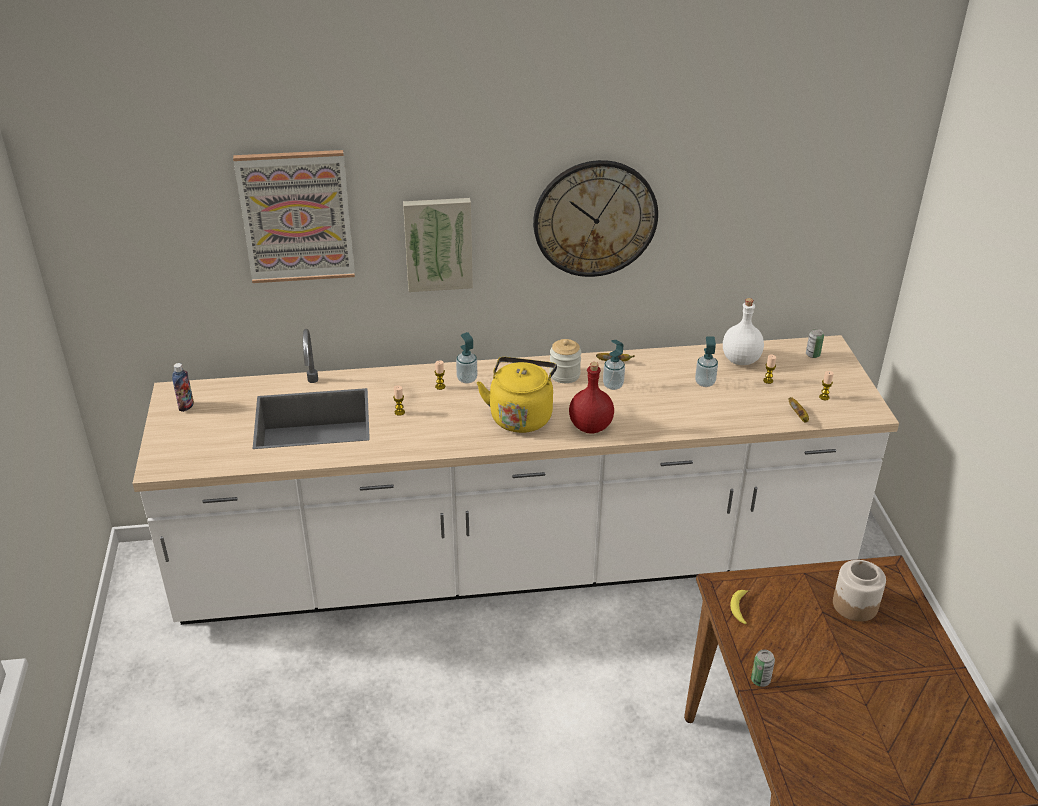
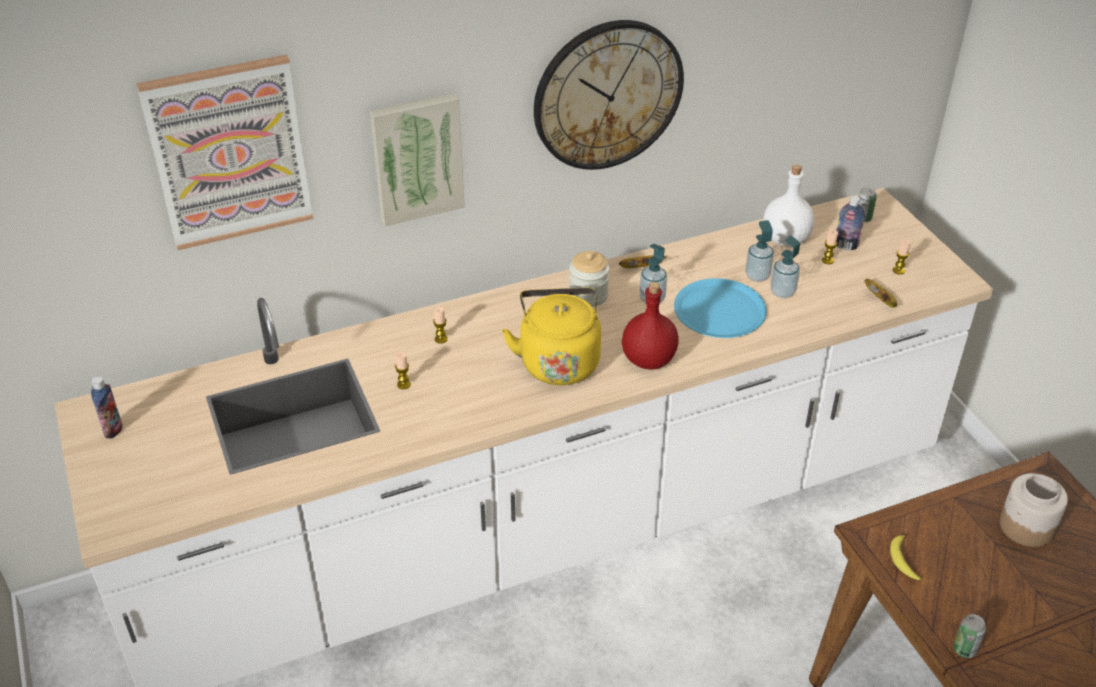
camera: 15 degrees left, 5 degrees up
(467, 379) = (470, 322): soap dispenser -> soap dispenser (782, 292)
(663, 402) = (719, 310): none -> blue plate
(788, 372) = (845, 246): none -> bottle

